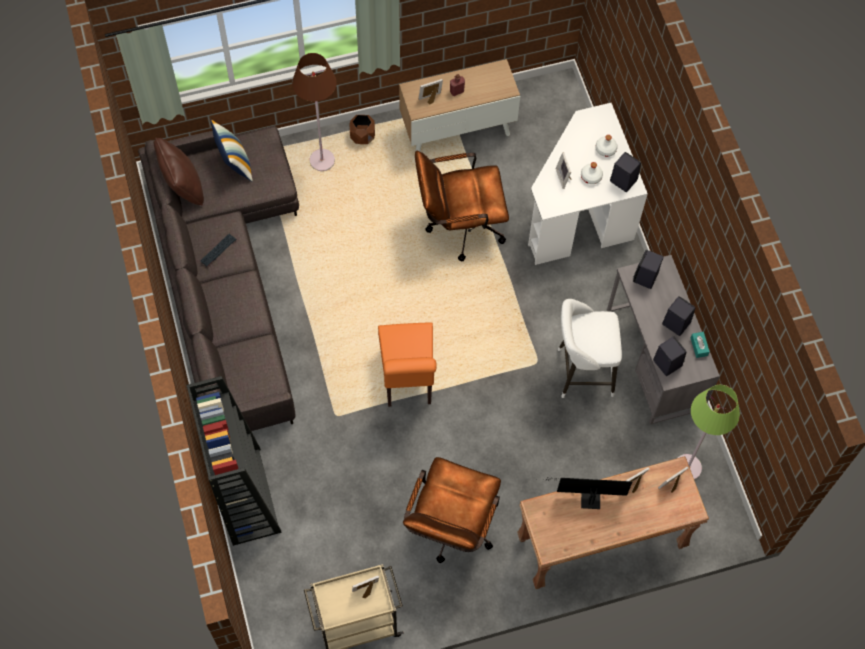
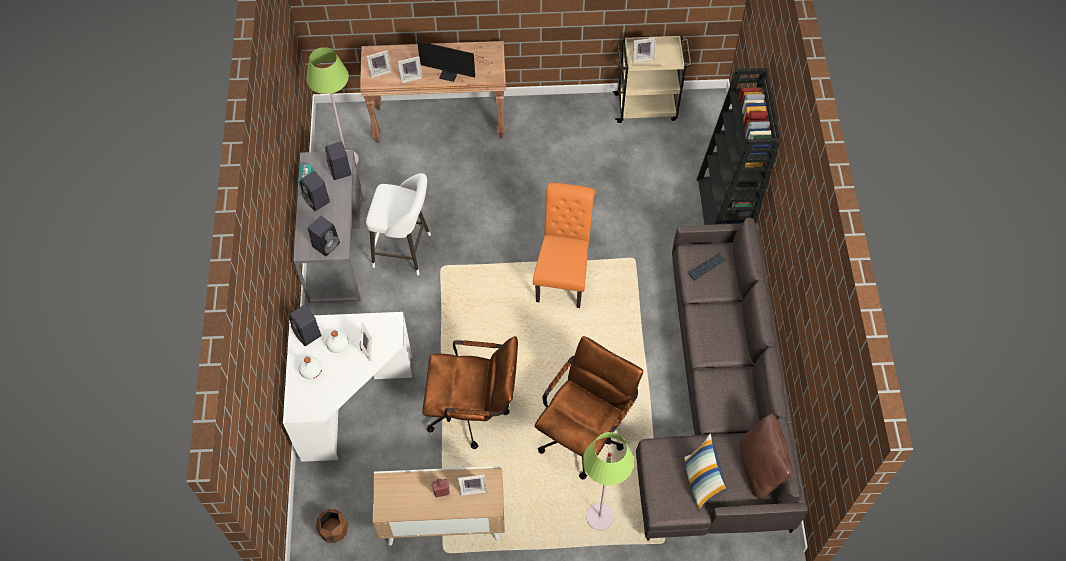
camera: 165 degrees left, 5 degrees down
(218, 250) = (728, 387): keyboard -> keyboard (706, 267)
(322, 160) = (599, 517): brown floor lamp -> green floor lamp
(363, 136) = (549, 537): brown planter -> brown planter (333, 530)
(450, 529) = (556, 155): brown office chair -> brown office chair (585, 432)

